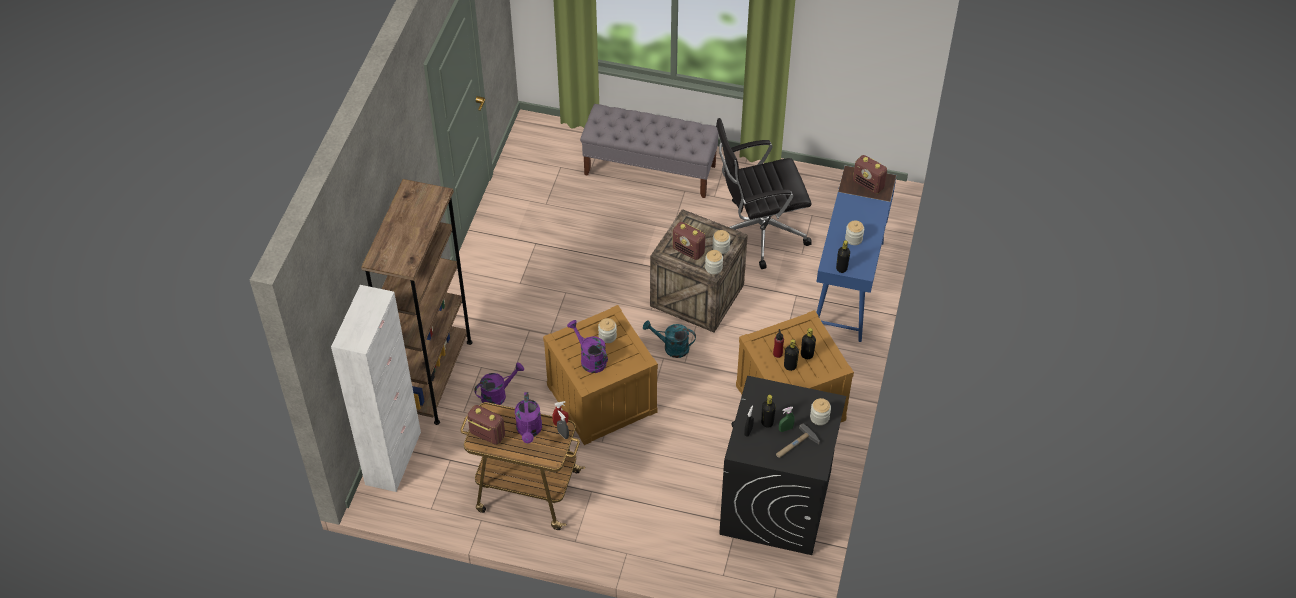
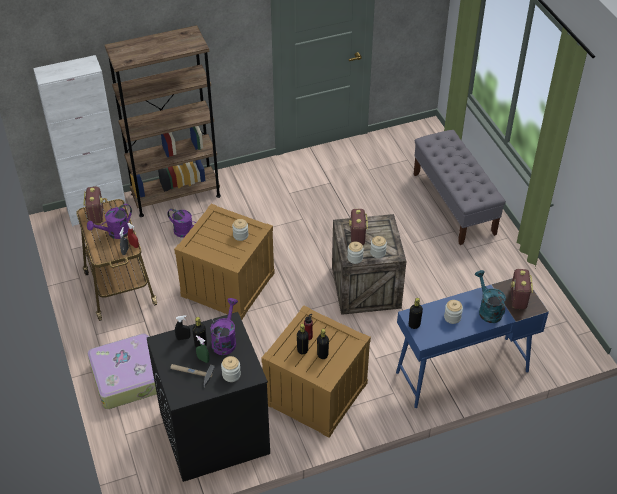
camera: 55 degrees right, 5 degrees down
(590, 359) = (212, 237): purple watering can -> purple watering can (225, 340)
(654, 539) = (128, 377): none -> suitcase
(671, 347) = (305, 298): turquoise watering can -> turquoise watering can (488, 310)
(758, 232) = (460, 291): black office chair -> none

